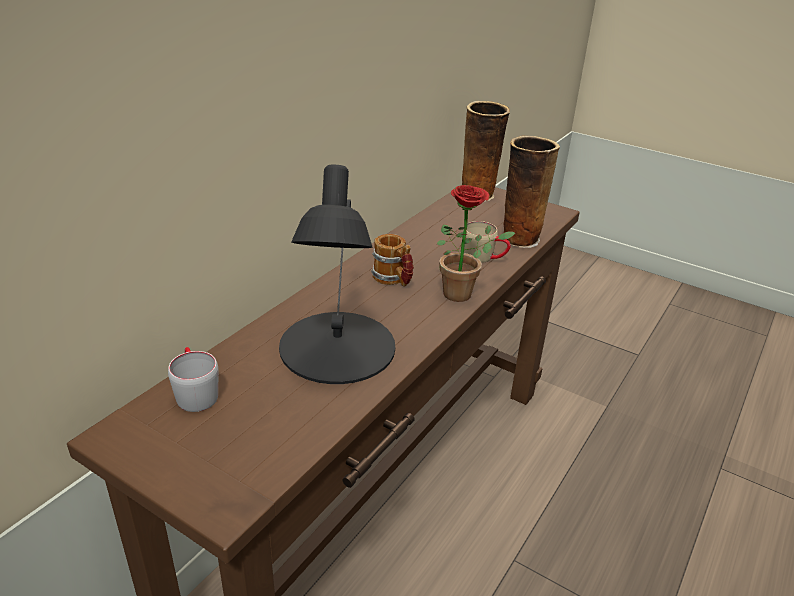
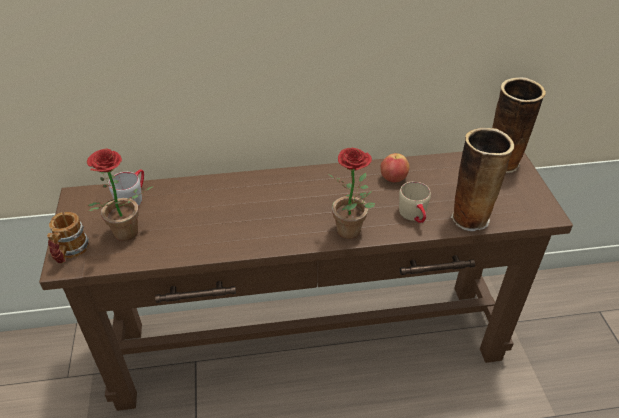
camera: 50 degrees right, 10 degrees up
(256, 430) = (125, 236): none -> potted plant
(336, 348) = (225, 218): black table lamp -> none
(393, 280) = (326, 195): mug -> mug (70, 252)
(424, 241) = (393, 178): none -> apple

